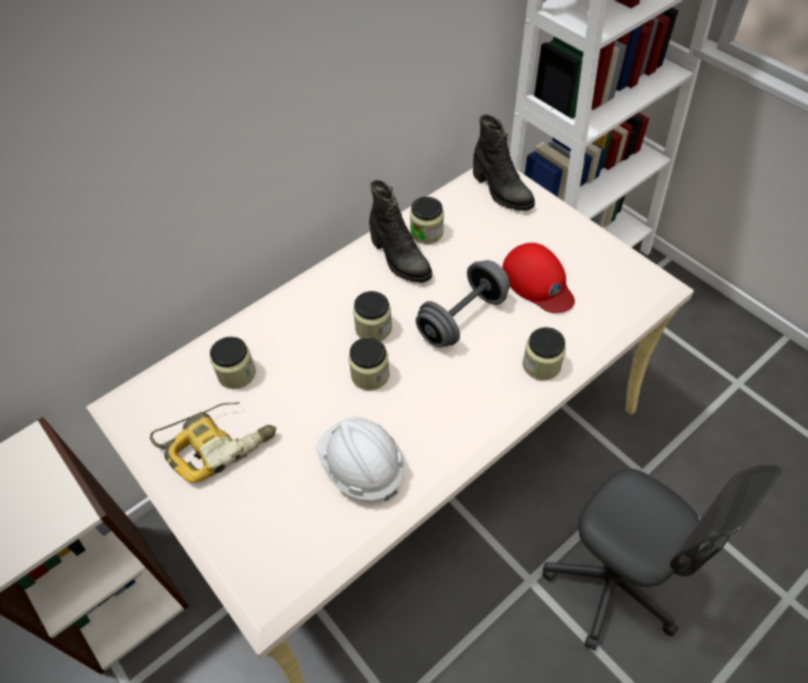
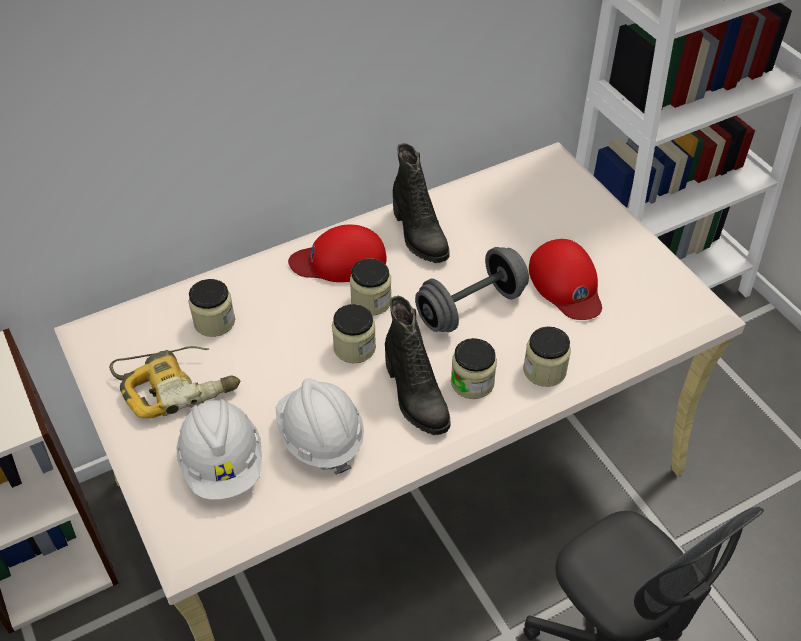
camera: 10 degrees right, 5 degrees down
(279, 511) = (223, 464): none -> white hard hat
(336, 295) = (340, 261): none -> red cap
(426, 232) = (456, 212): jar -> jar (472, 382)
(501, 191) = (552, 182): black boot -> black boot (414, 397)

